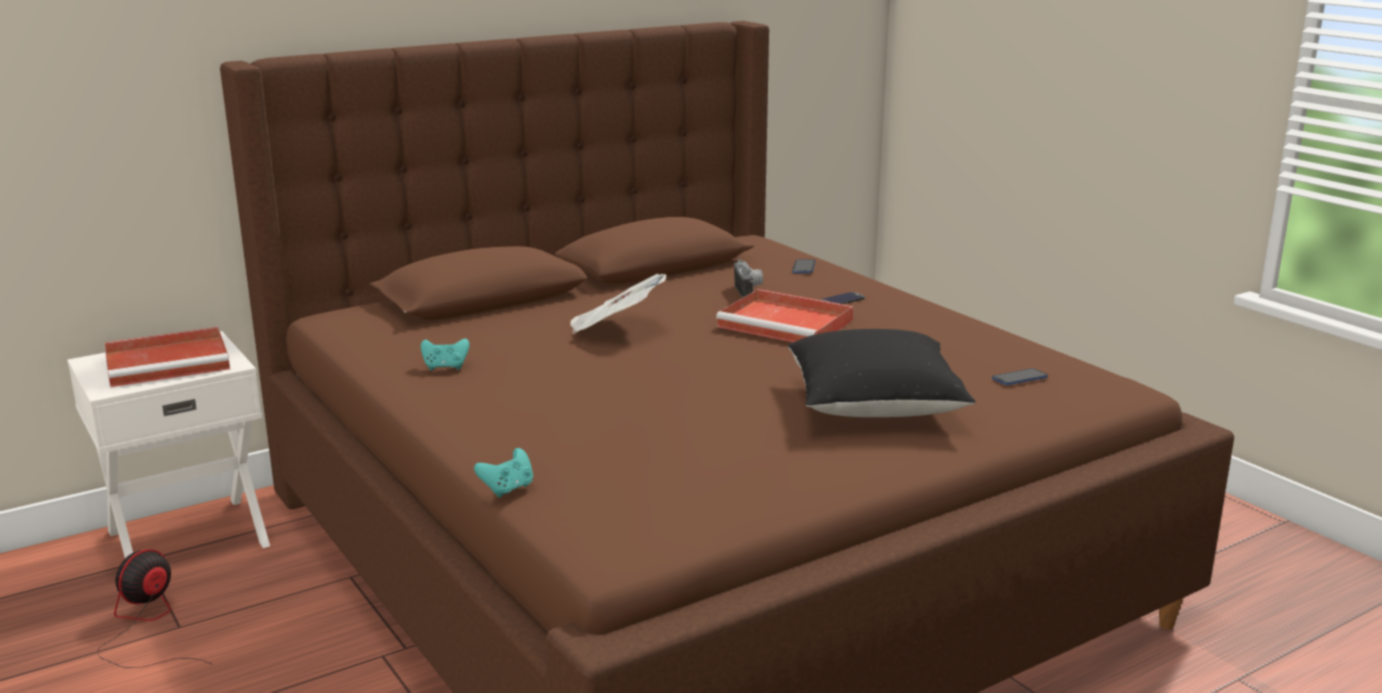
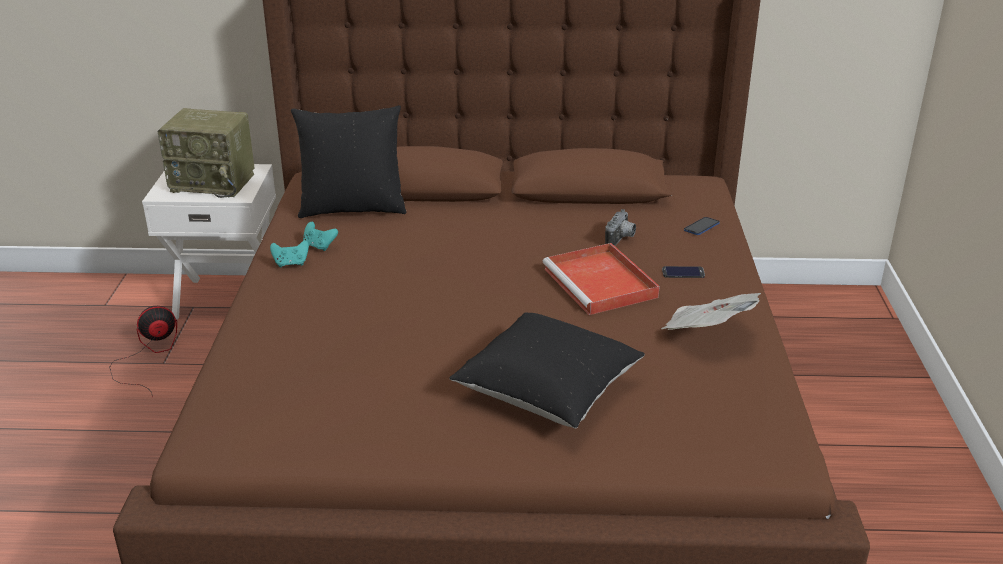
camera: 35 degrees right, 10 degrees up
(170, 362) = (214, 182): red tray -> radio
(427, 330) = (353, 208): none -> black pillow
(508, 489) = (216, 367): turquoise game controller -> turquoise game controller (291, 263)
(615, 329) = (470, 247): newspaper -> newspaper (707, 332)
(1019, 378) = (706, 411): phone -> none

